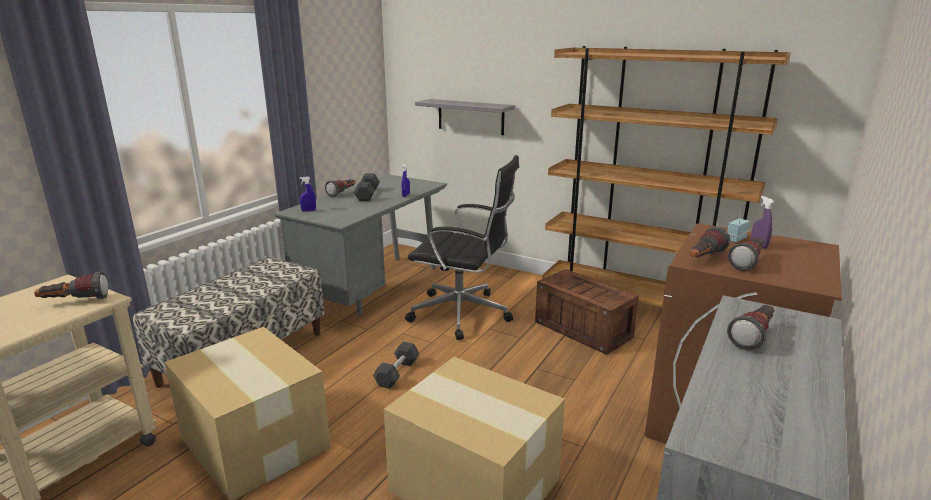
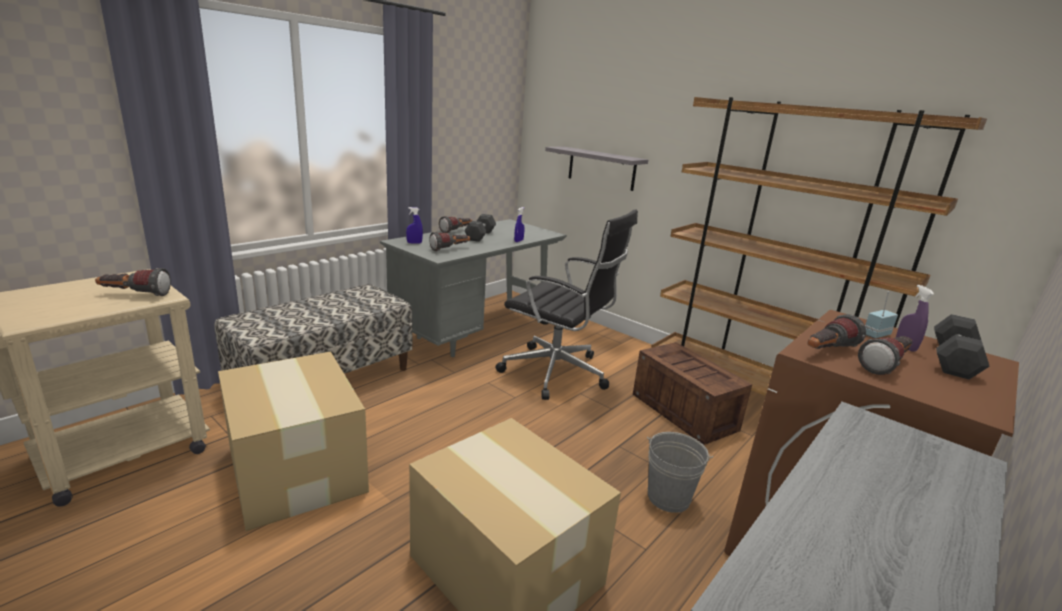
camera: 10 degrees right, 0 degrees up
(397, 373) = (467, 424): grey dumbbell -> grey dumbbell (953, 360)
(590, 402) = (668, 497): none -> grey bucket
(754, 337) = (872, 465): flashlight -> flashlight (450, 249)

